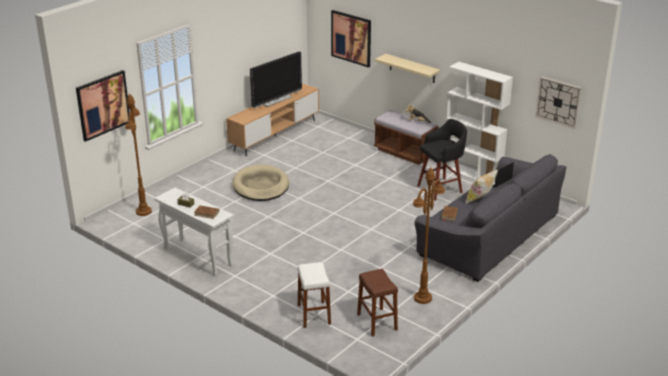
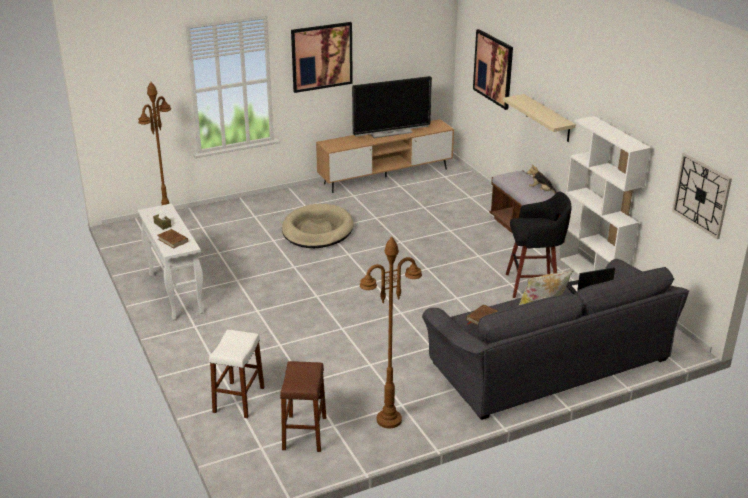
camera: 25 degrees right, 0 degrees up
(103, 105) = (132, 92): picture -> picture (322, 57)

